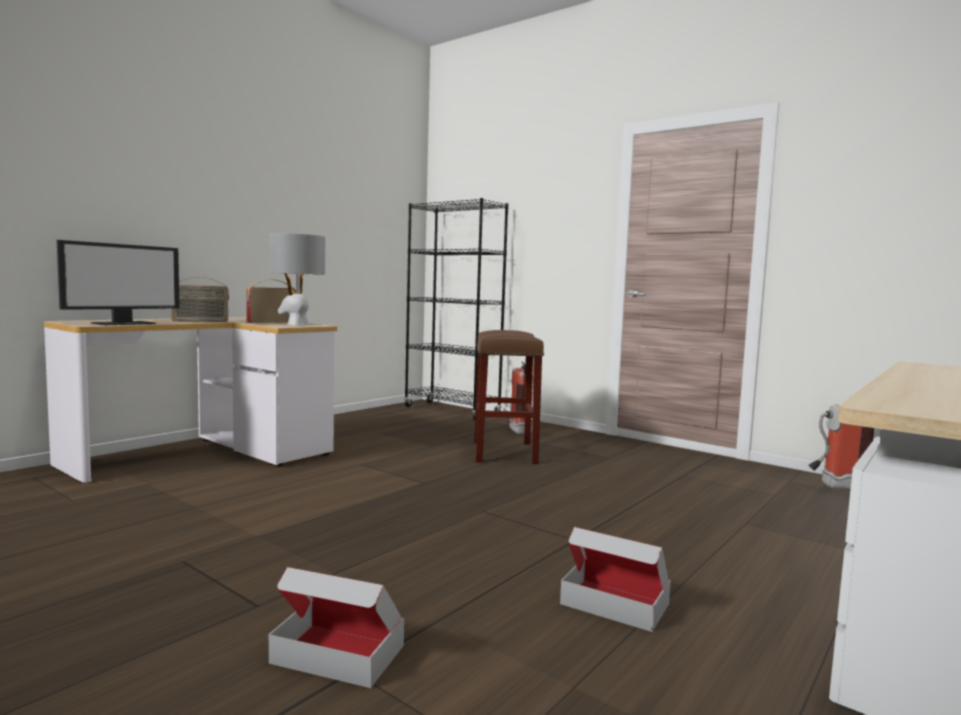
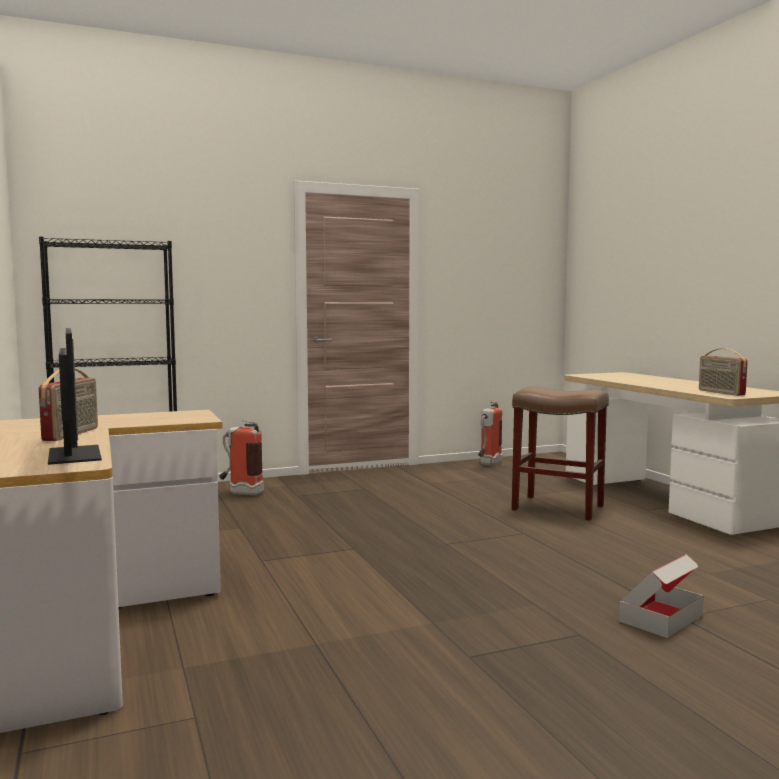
camera: 60 degrees left, 0 degrees up
(271, 322) = (122, 419): radio -> radio (720, 392)
(297, 324) = (177, 415): grey table lamp -> none
(503, 452) = (302, 510): brown stool -> brown stool (556, 507)
(615, 604) = (622, 545): cardboard box -> none

